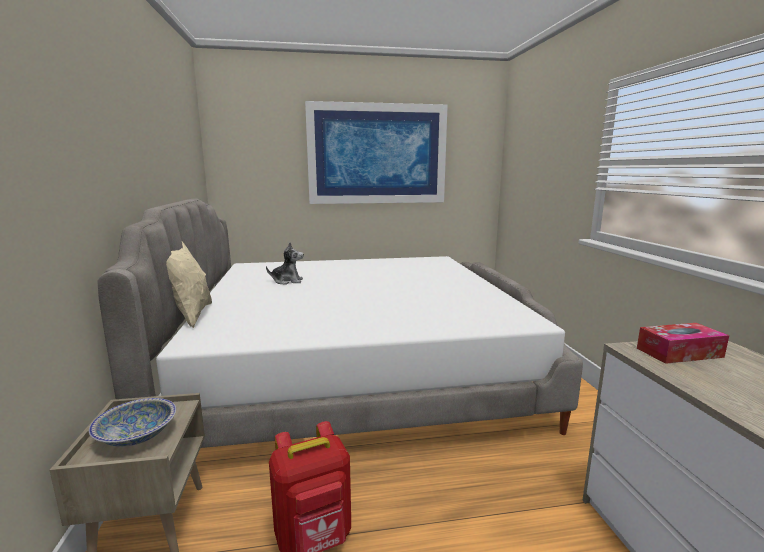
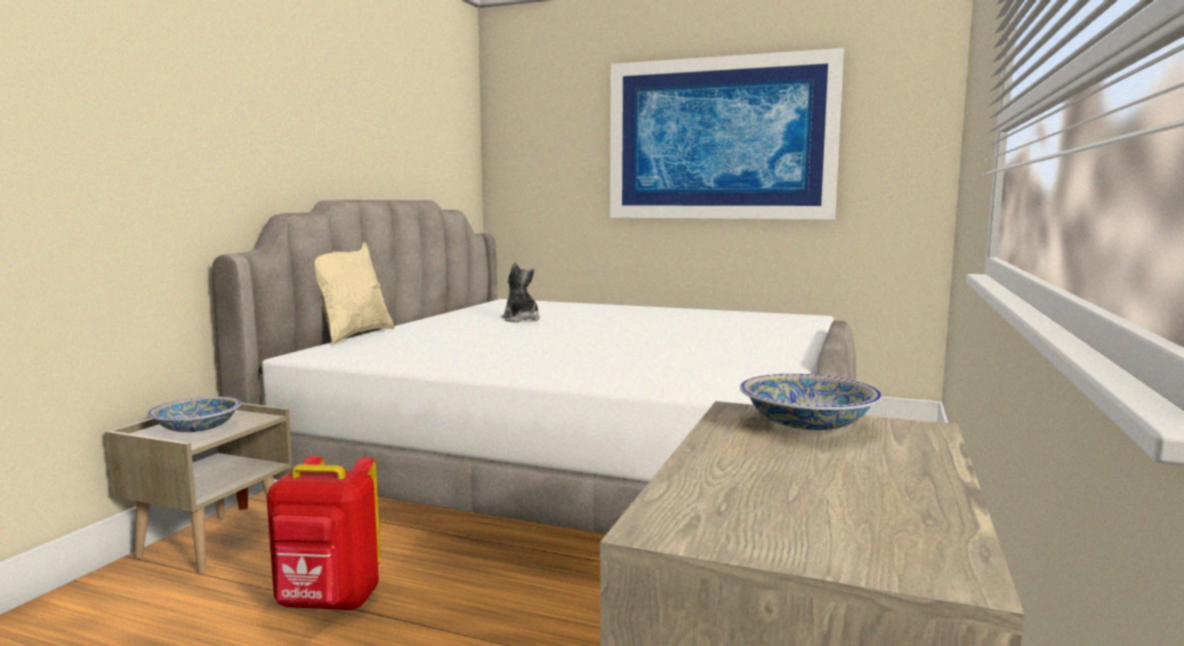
camera: 30 degrees right, 5 degrees down
(287, 281) = (521, 319): plush toy -> plush toy turned 150 degrees counterclockwise
(679, 352) = (807, 425): tissue box -> bowl

